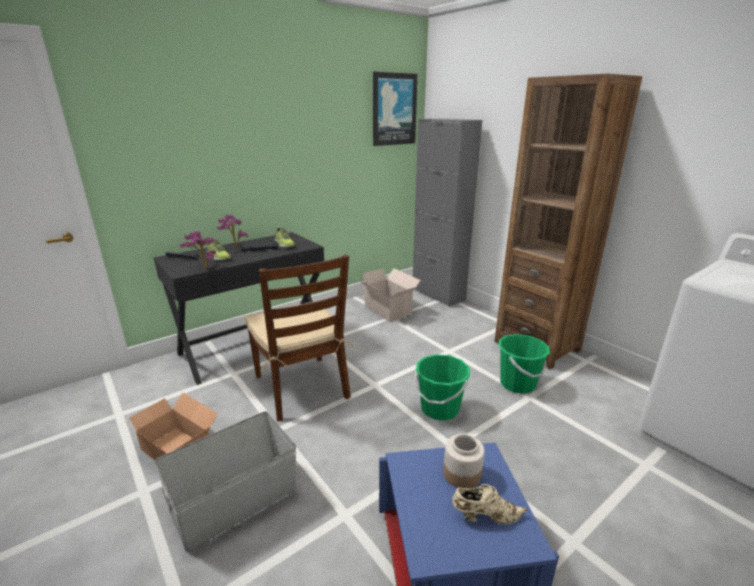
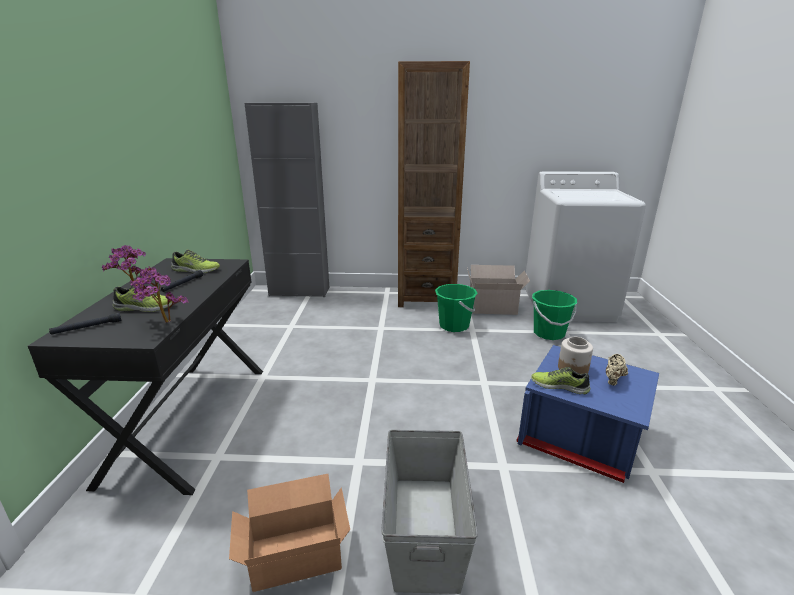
camera: 50 degrees left, 0 degrees up
(302, 387) = (315, 419): brown chair -> none
(388, 311) = (279, 322): cardboard box -> cardboard box (494, 307)
(394, 109) = (211, 92): picture -> none
(413, 475) = (559, 386): none -> shoe
(439, 409) = (440, 367): green bucket -> green bucket (549, 333)

